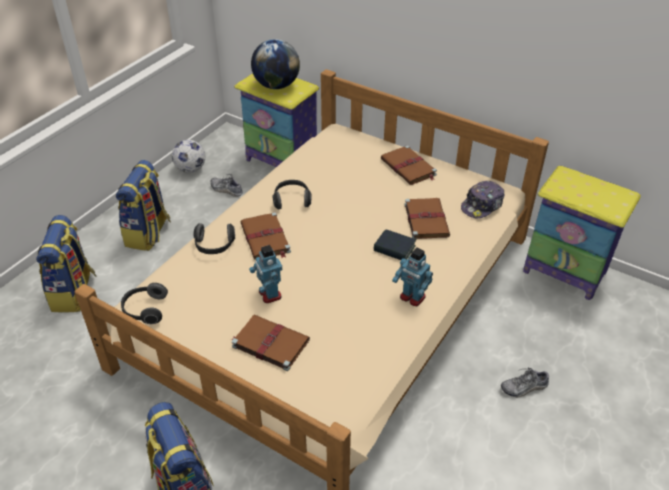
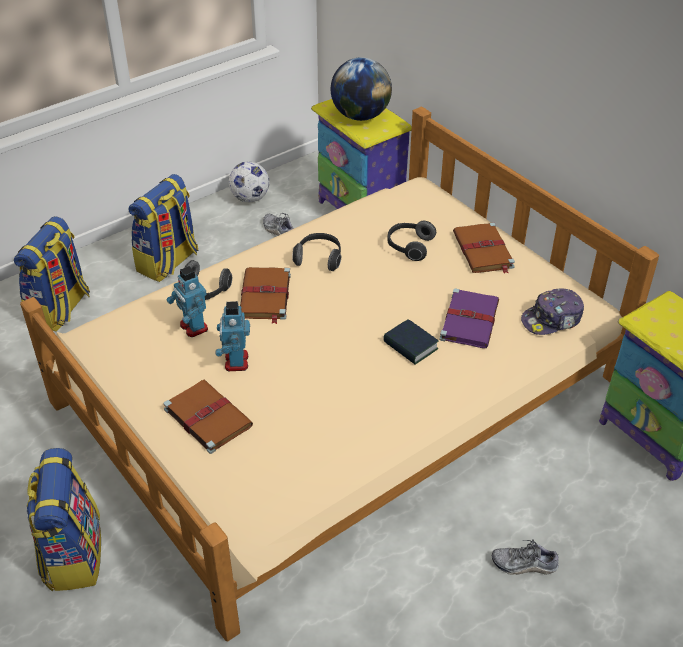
camera: 20 degrees right, 0 degrees up
(145, 310) = (94, 344): headphones -> headphones (409, 247)
(412, 297) = (400, 409): toy robot -> toy robot (193, 327)
(426, 219) = (469, 320): brown book -> purple book

